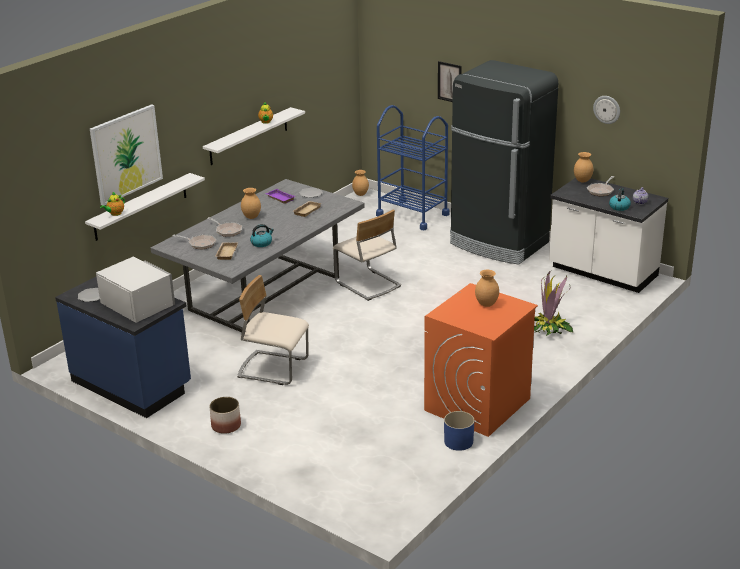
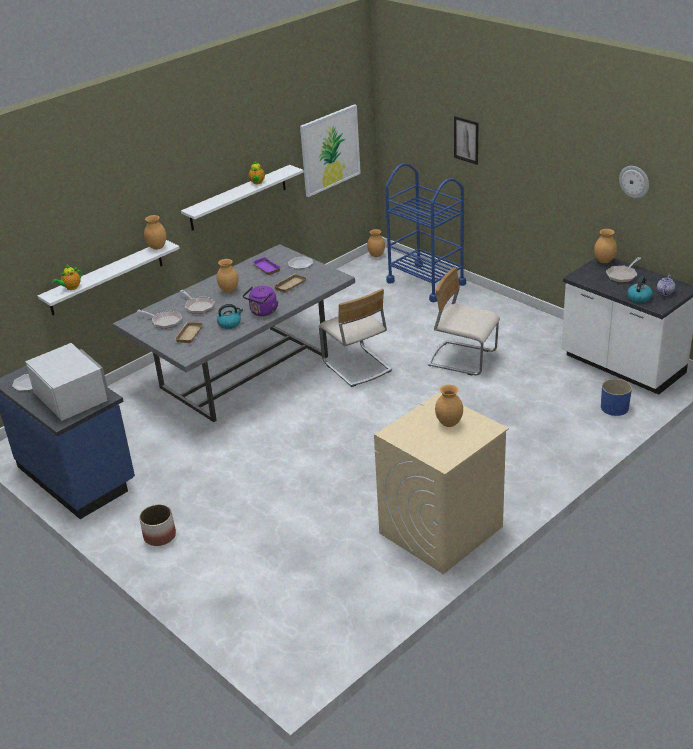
camera: 10 degrees right, 5 degrees up
(126, 154) = (85, 222): picture -> picture (330, 150)
(184, 179) = (157, 247): none -> brown vase
(273, 368) = (229, 466): beige chair -> beige chair (462, 358)
(289, 233) = (263, 312): none -> purple kettle
(459, 442) = (408, 578): blue planter -> blue planter (614, 408)
(477, 405) = (440, 530): orange washing machine -> beige washing machine
(499, 244) = (512, 323): black fridge -> none
(548, 329) = (544, 435): potted plant -> none

